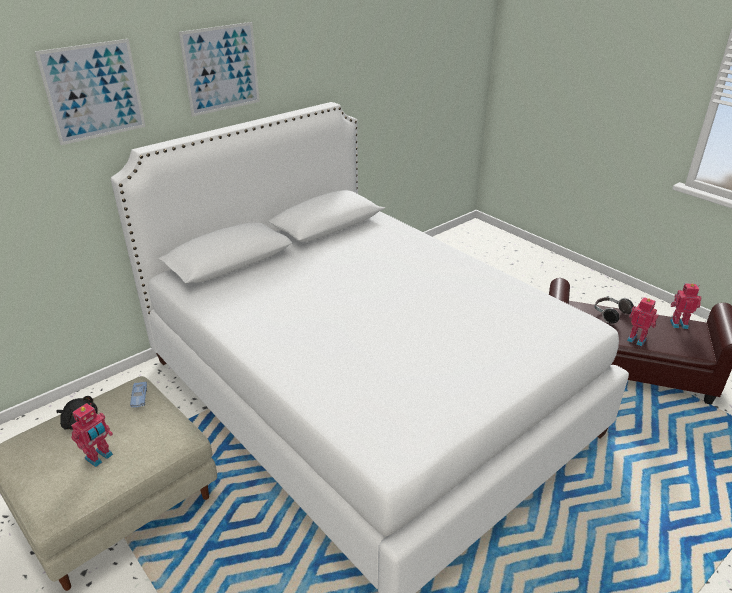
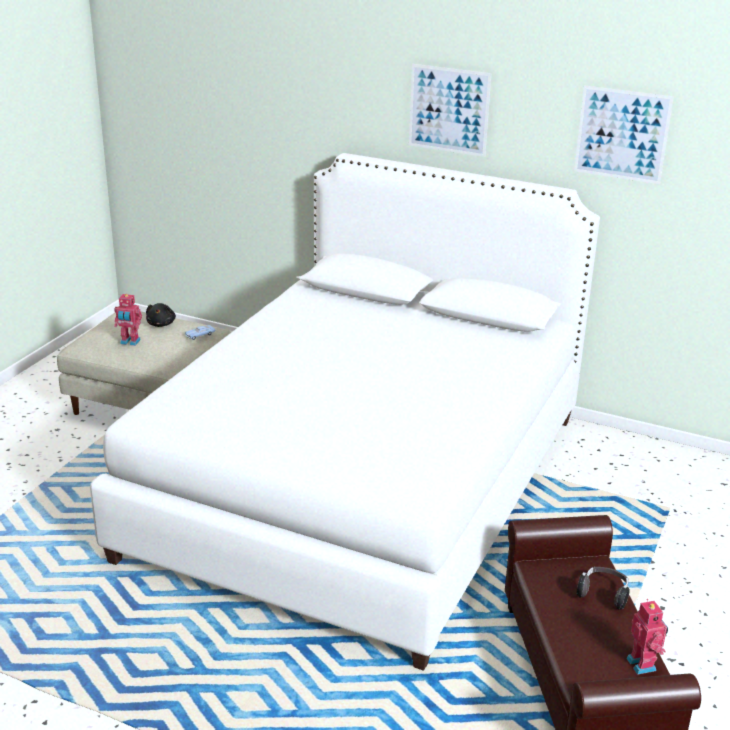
camera: 65 degrees right, 5 degrees down
(94, 91) = (328, 93): picture -> picture (622, 134)
(637, 339) = (561, 623): toy robot -> none

